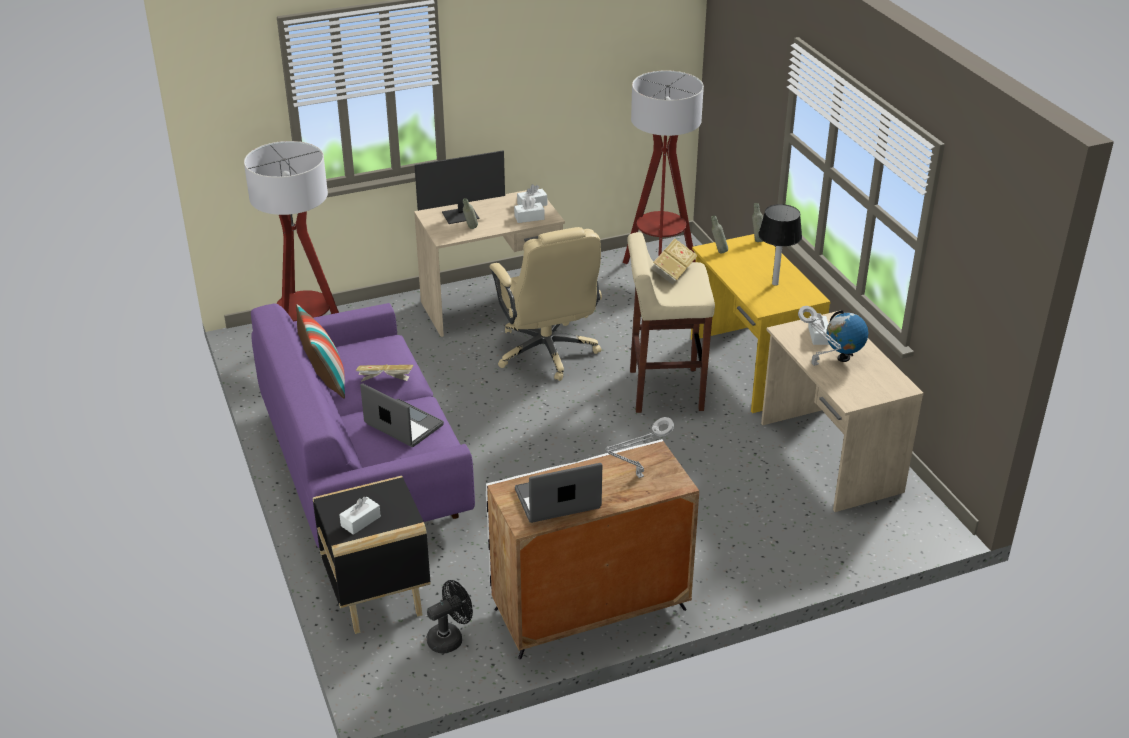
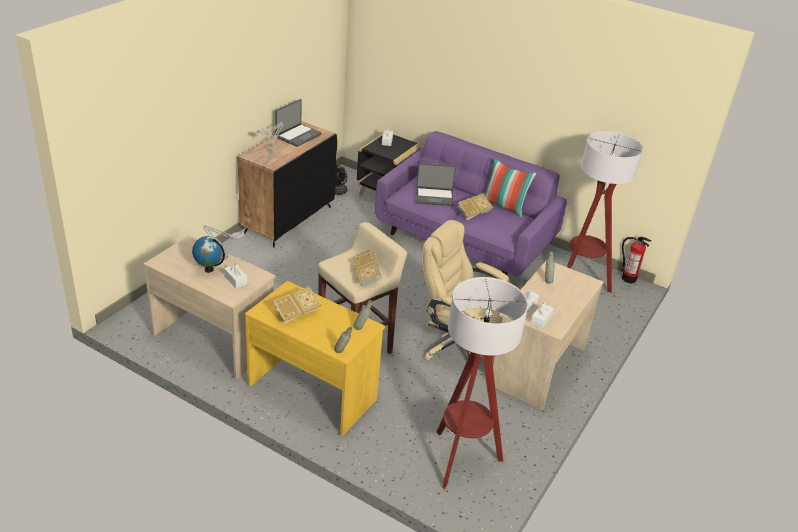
camera: 140 degrees right, 0 degrees up
(244, 341) = (629, 278): none -> fire extinguisher
(461, 216) = (569, 289): monitor -> none
(589, 610) = (288, 219): white cabinet -> black cabinet
(775, 284) = (296, 313): table lamp -> book

